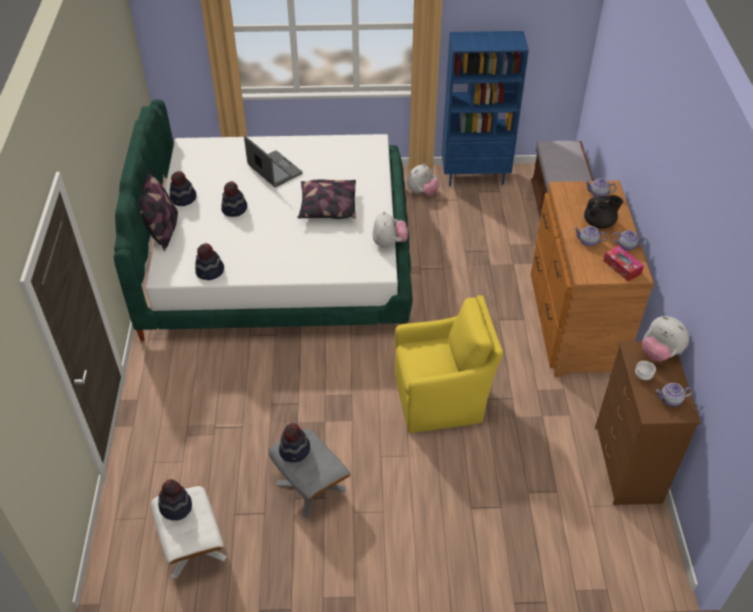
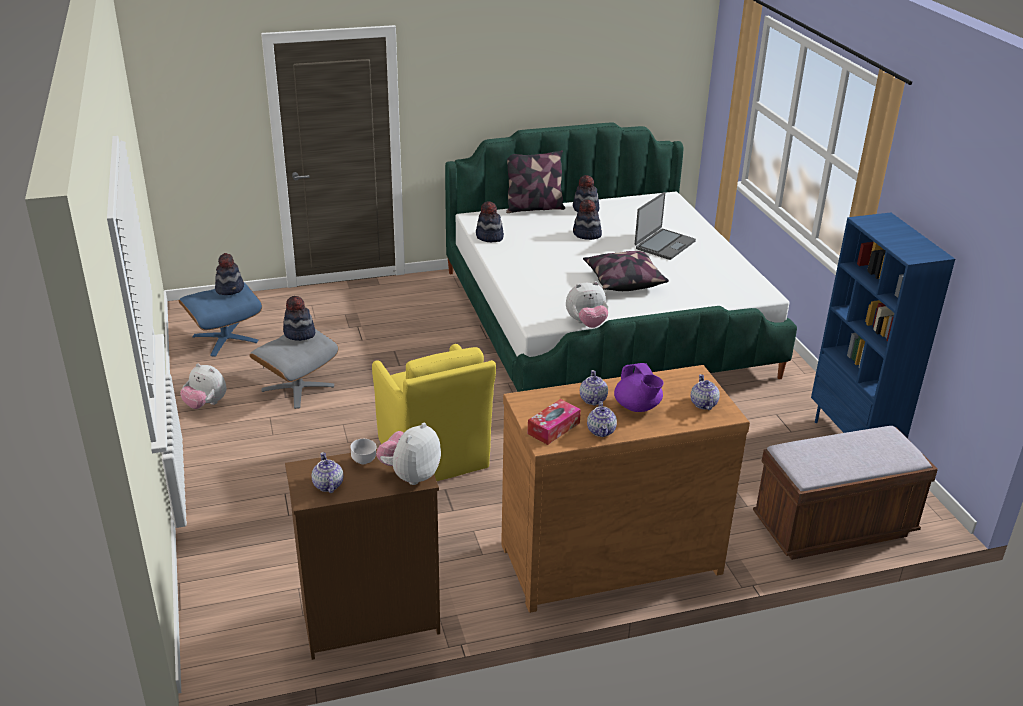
camera: 75 degrees right, 15 degrees down
(192, 546) = (225, 338): white ottoman -> blue ottoman
(422, 192) = (783, 401): plush toy -> plush toy (206, 404)
(599, 223) = (637, 407): black teapot -> purple teapot

